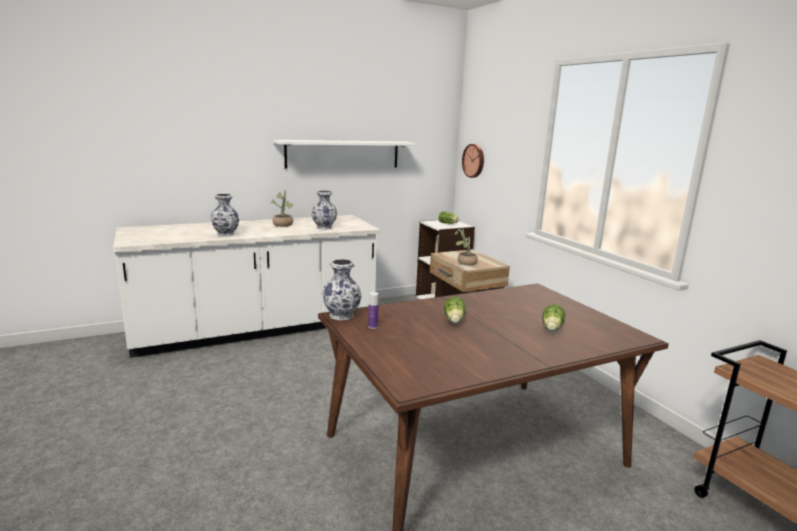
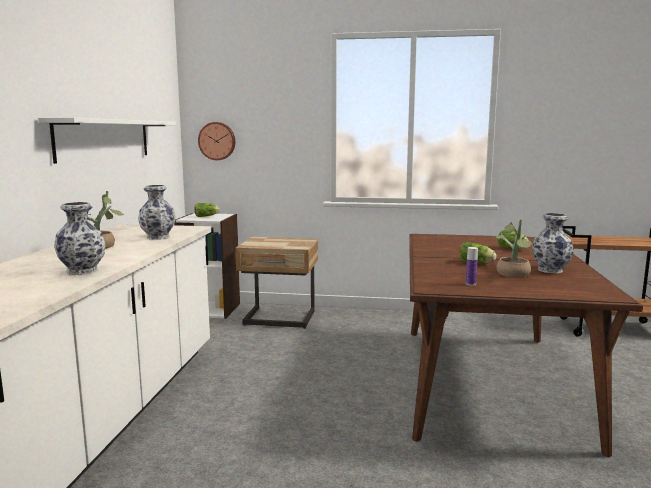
camera: 55 degrees left, 5 degrees down
(342, 315) = (431, 288): vase -> vase (550, 270)
(464, 263) = (287, 245): potted plant -> potted plant (513, 275)

